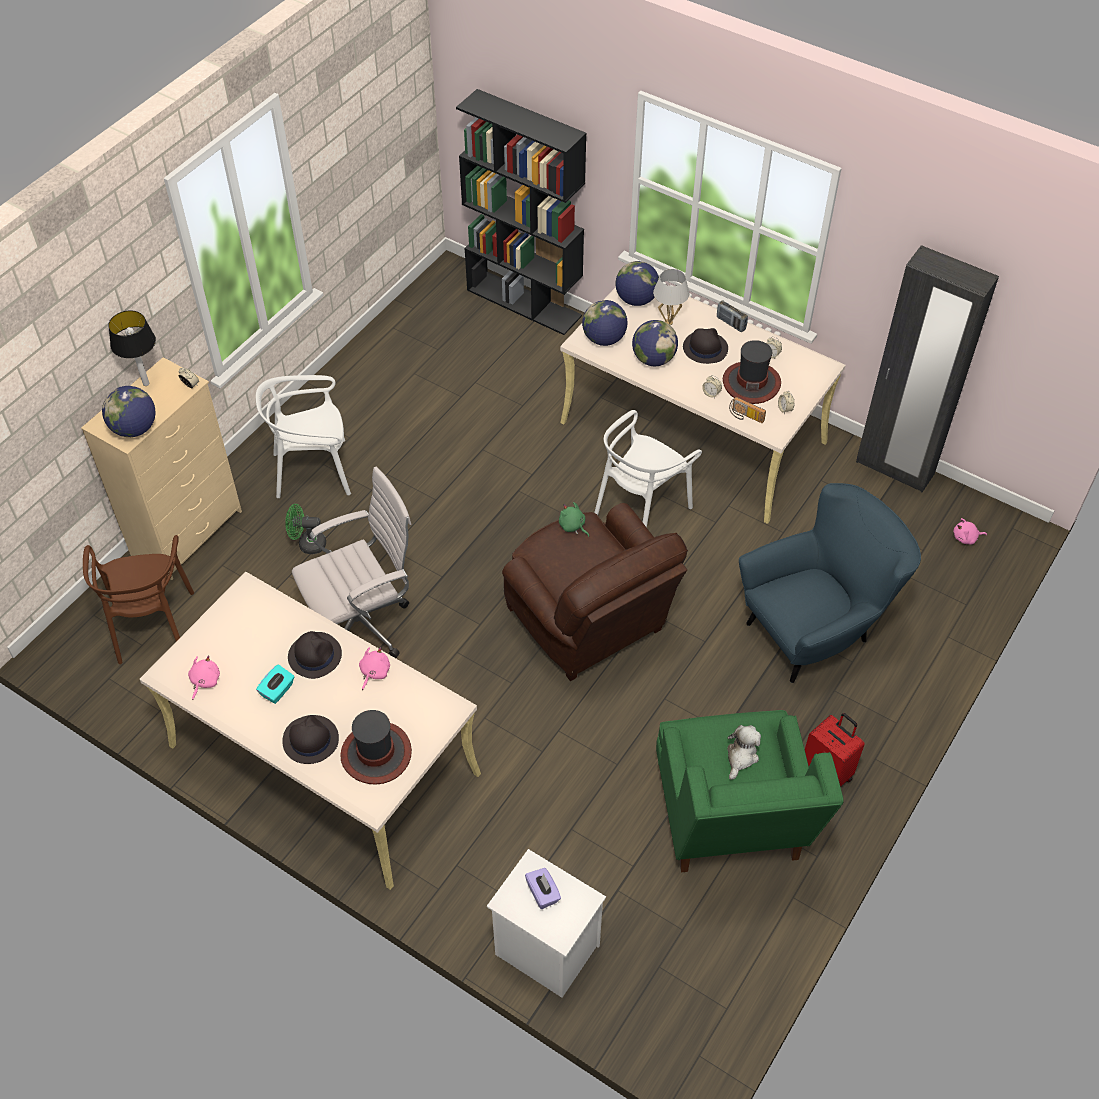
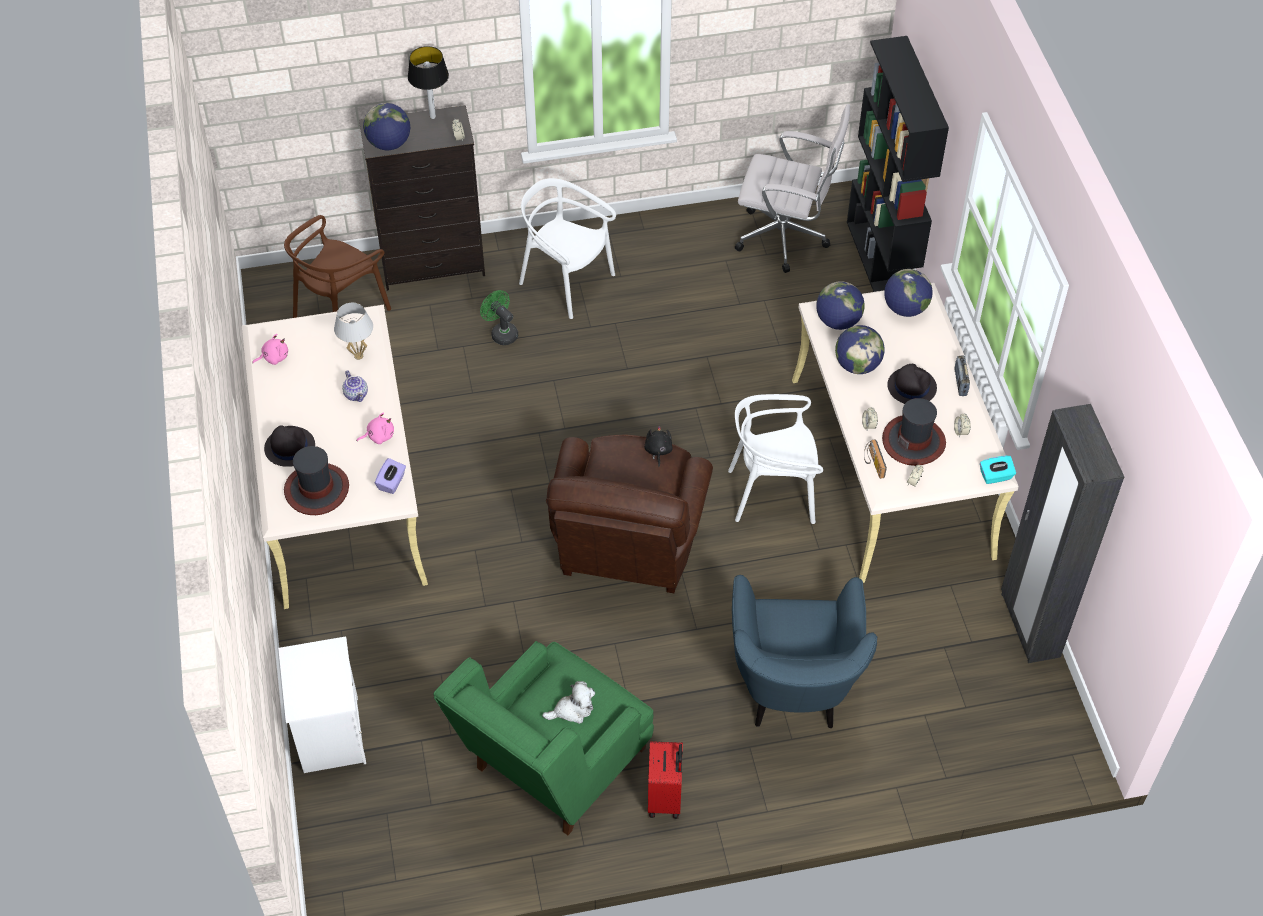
camera: 45 degrees right, 0 degrees up
(188, 533) = (433, 265): beige dresser -> black dresser
(278, 690) = (308, 399): turquoise tissue box -> turquoise tissue box (995, 476)
(314, 655) = (356, 394): black hat -> teapot
(364, 624) = (473, 420): white office chair -> white office chair (786, 239)
(543, 893) = (320, 671): purple tissue box -> purple tissue box (392, 483)
(573, 526) = (658, 451): green plush toy -> black plush toy
(668, 322) = (908, 345): white table lamp -> white table lamp (358, 356)
(815, 630) = (792, 692): blue armchair -> blue armchair turned 75 degrees clockwise
(966, 538) = (1018, 728): pink plush toy -> none

